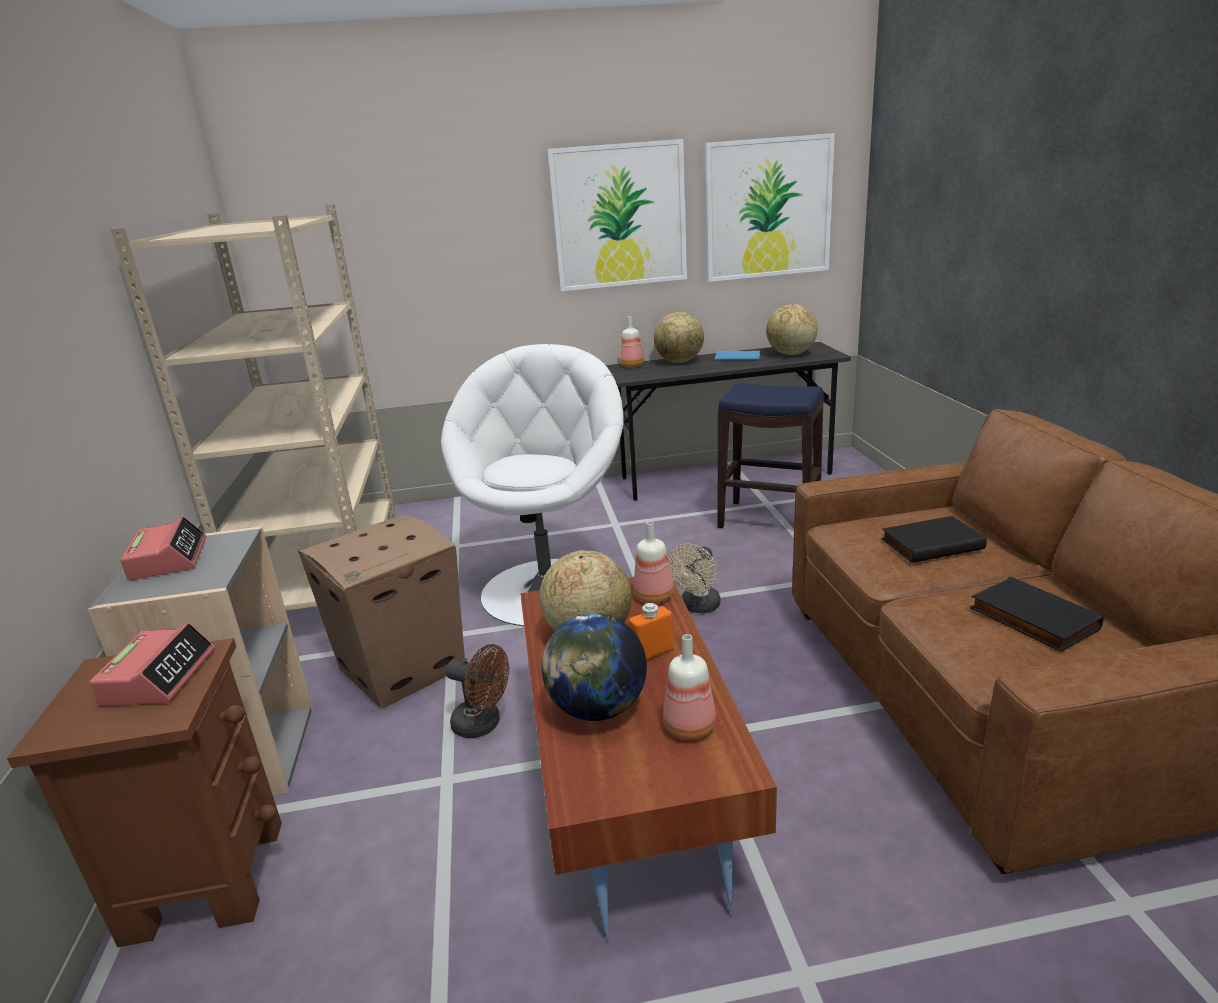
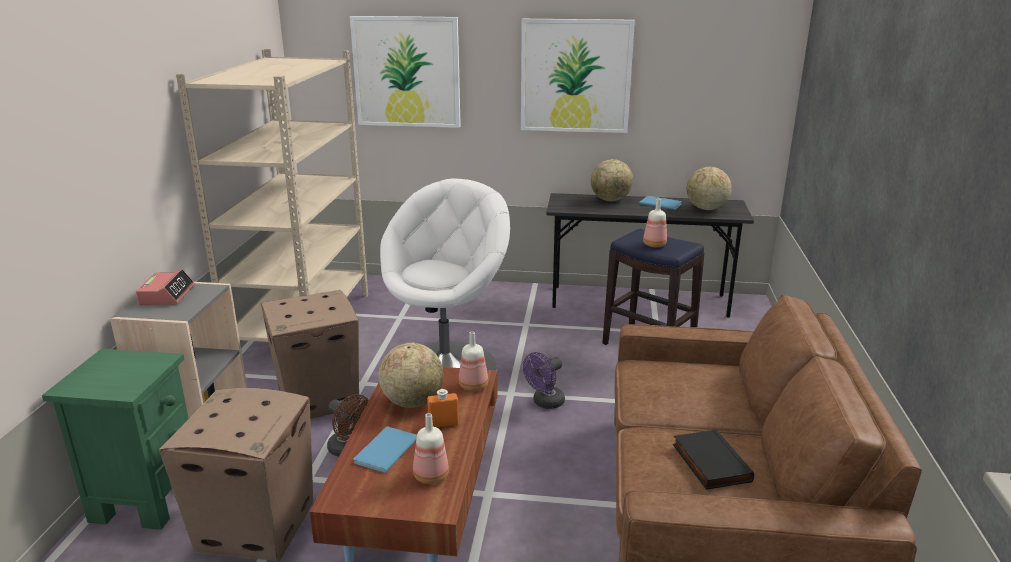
camera: 15 degrees right, 0 degrees up
(159, 677) = (133, 368): alarm clock -> none
(209, 878) = (148, 499): brown nightstand -> green nightstand
(406, 870) = (257, 525): none -> cardboard box
(597, 709) = (384, 451): globe -> blue book
(632, 366) = (571, 197): bottle -> bottle (654, 245)
(698, 607) = (545, 403): beige fan -> purple fan
(768, 209) = (705, 83): picture -> picture (407, 72)
(931, 543) = (692, 391): black book -> none

